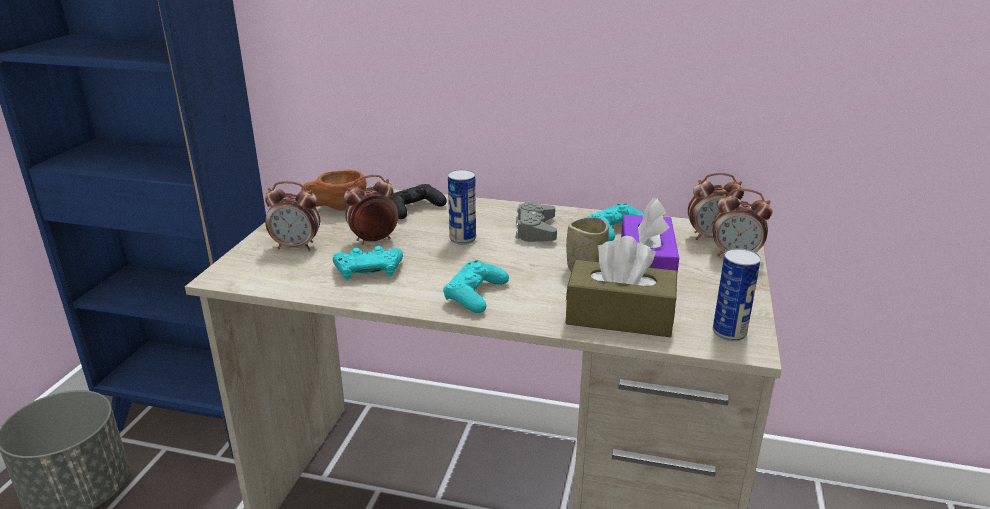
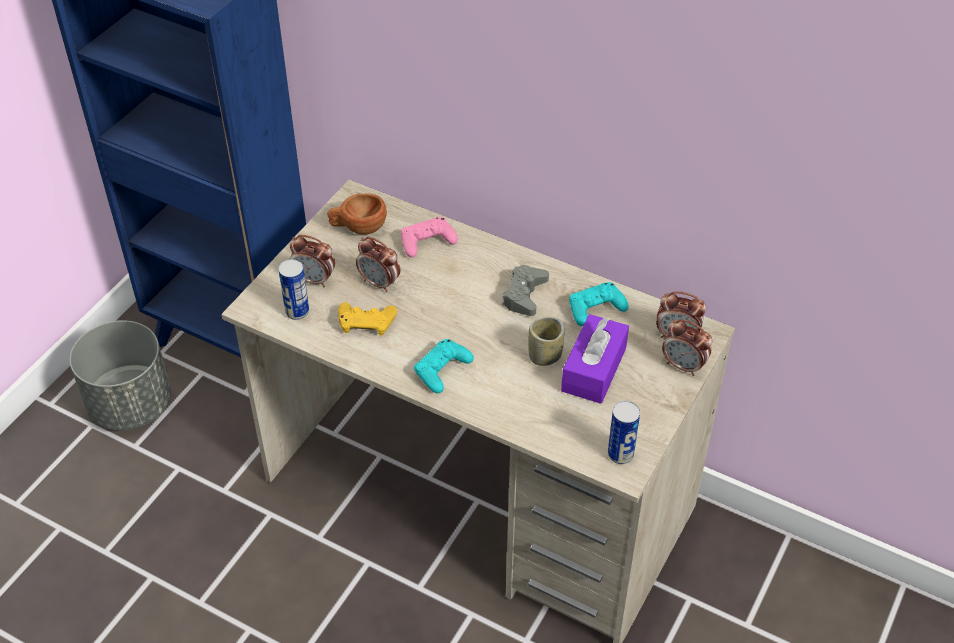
camera: 15 degrees right, 20 degrees up
(369, 270) = (366, 323): turquoise game controller -> yellow game controller
(373, 240) = (379, 283): alarm clock -> alarm clock turned 135 degrees counterclockwise
(414, 208) = (427, 242): black game controller -> pink game controller
(462, 239) = (456, 296): can -> can (297, 312)
(619, 316) = (544, 419): brown tissue box -> none

